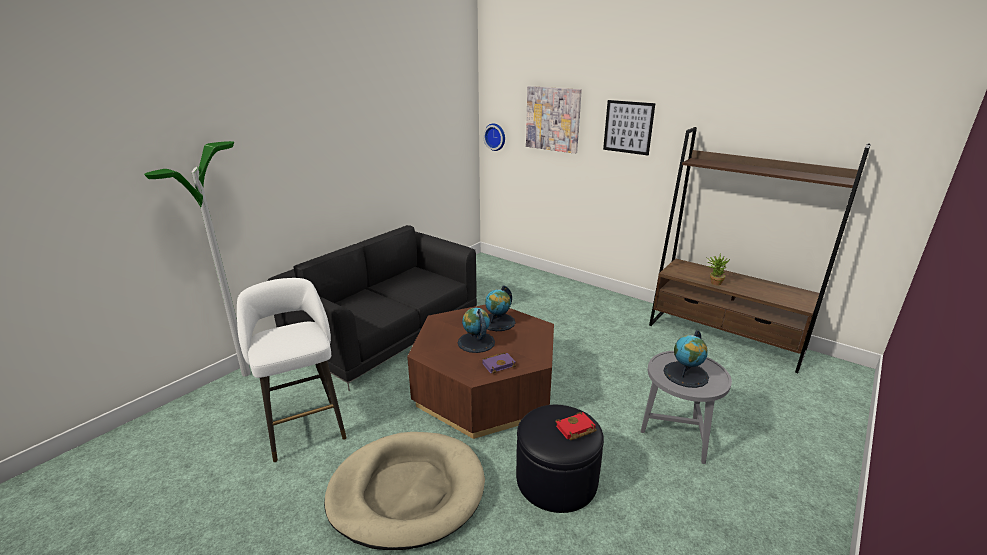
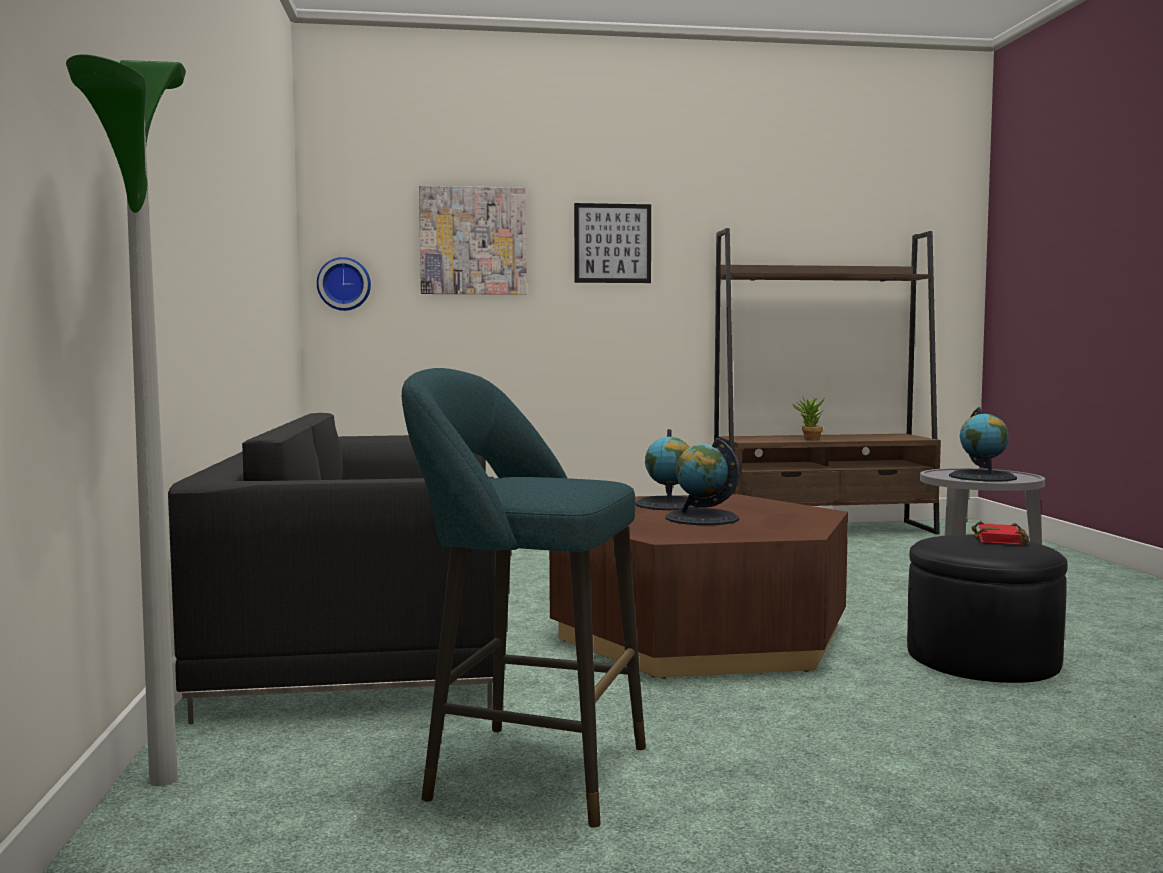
camera: 45 degrees left, 20 degrees down
(304, 426) = (526, 770): white stool -> turquoise stool
(407, 492) = (882, 743): beige dog bed -> none
(499, 364) = (790, 522): purple book -> none

